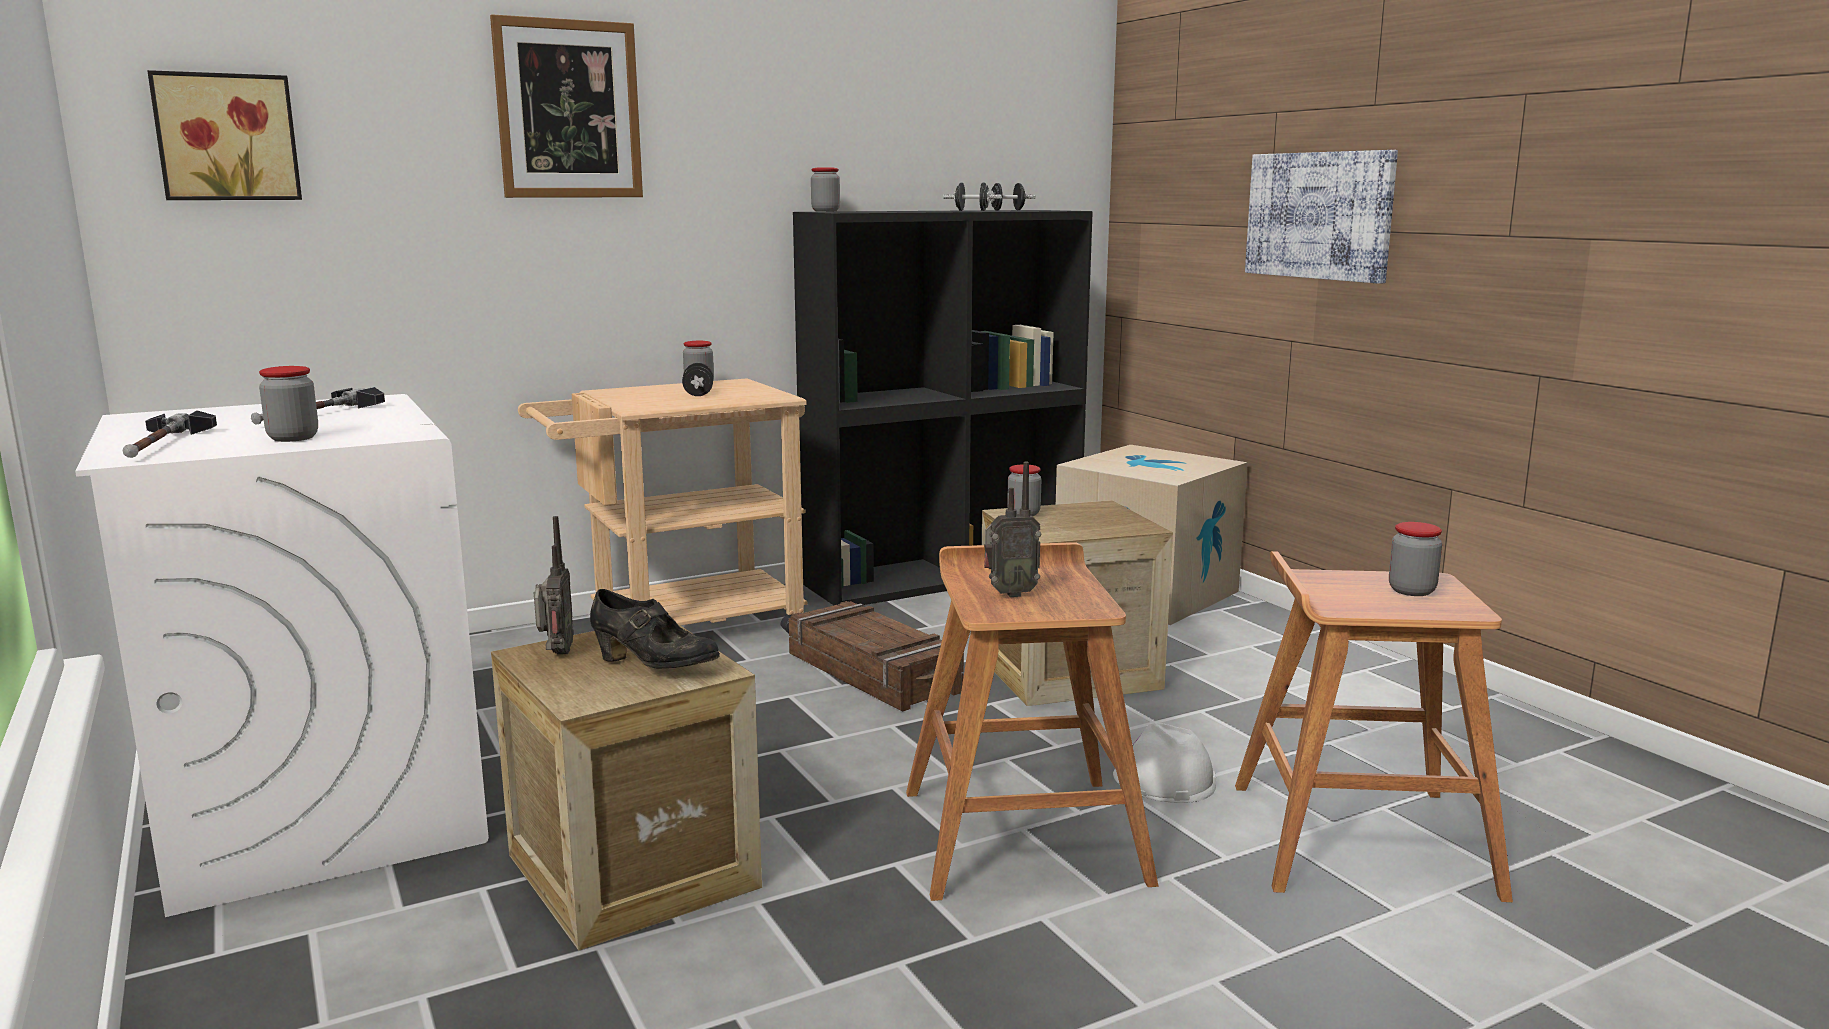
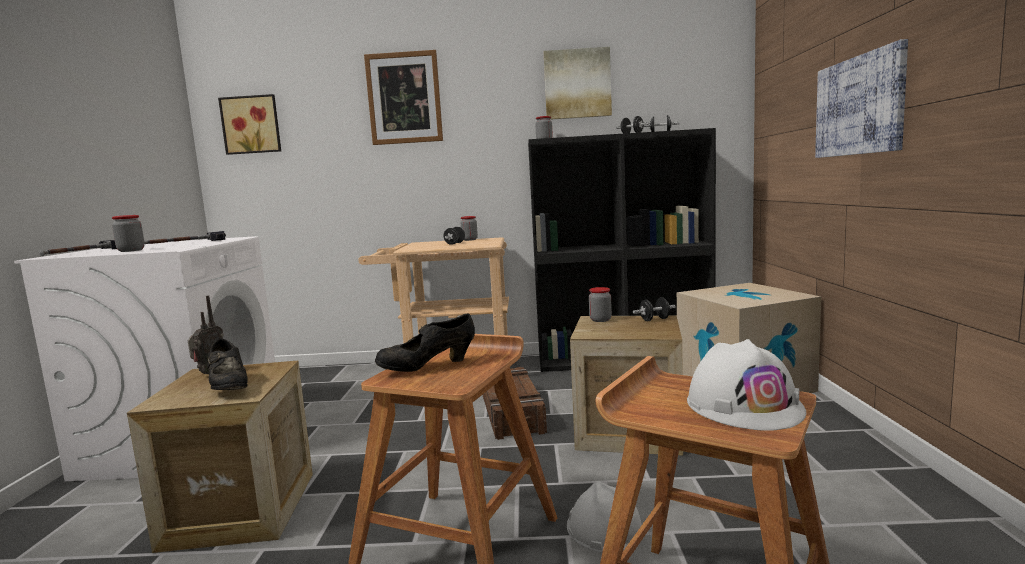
camera: 30 degrees right, 5 degrees down
(870, 113) = (577, 84): none -> picture
(1009, 594) = (427, 367): radio -> black shoe
(1096, 508) = (654, 320): none -> black dumbbell
(1411, 591) = (744, 406): jar -> white hard hat

